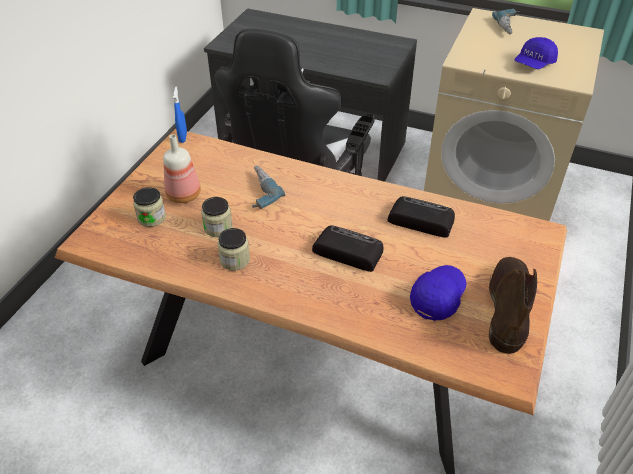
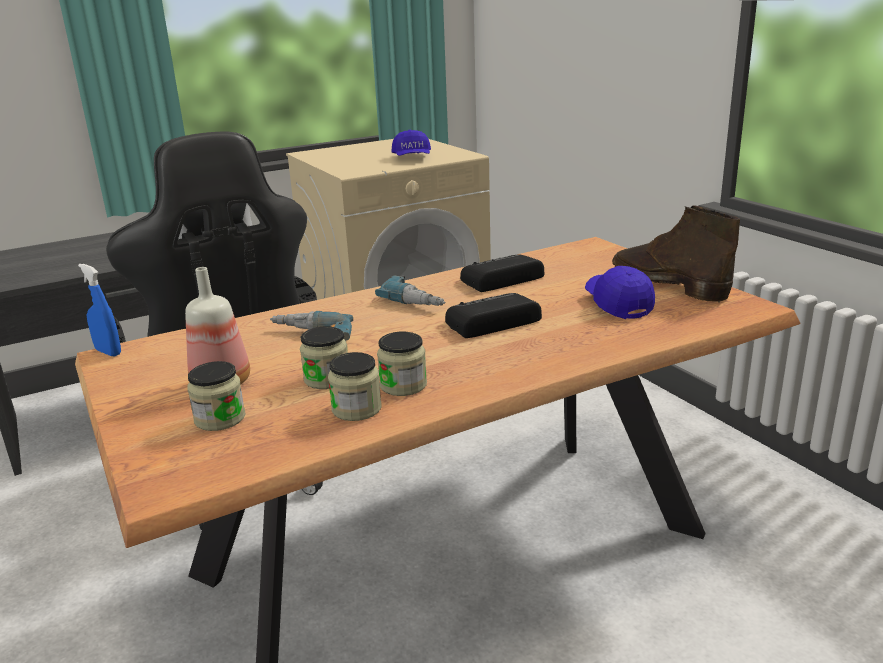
camera: 50 degrees left, 20 degrees down
(196, 258) = (356, 409): none -> jar
(510, 27) = (345, 151): power drill -> power drill (418, 299)

